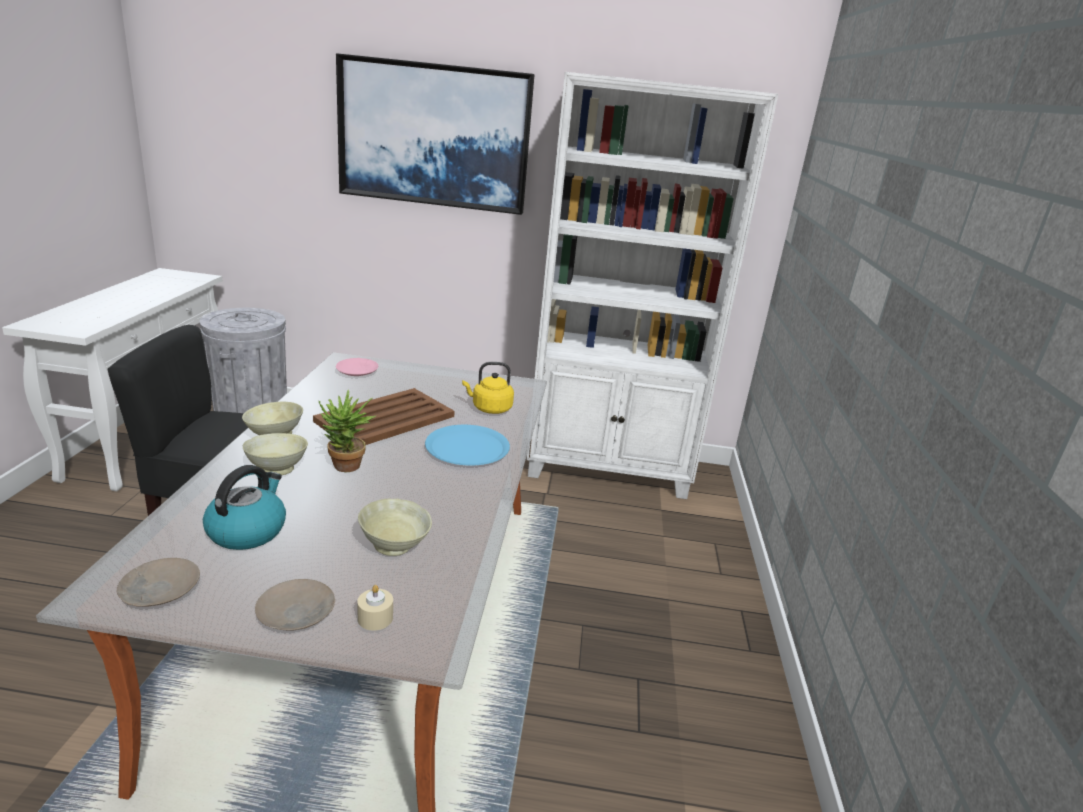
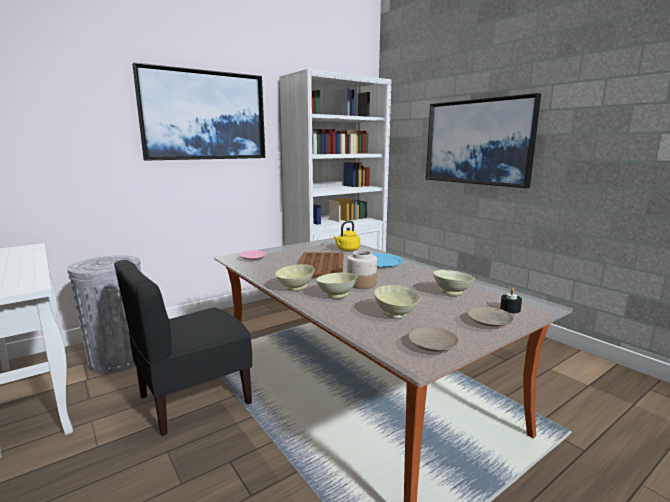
camera: 40 degrees left, 10 degrees down
(247, 531) = (395, 314): kettle -> beige bowl
(346, 468) = (361, 283): potted plant -> jar
(375, 618) = (510, 309): beige candle -> black candle
(861, 276) = (477, 142): none -> picture

